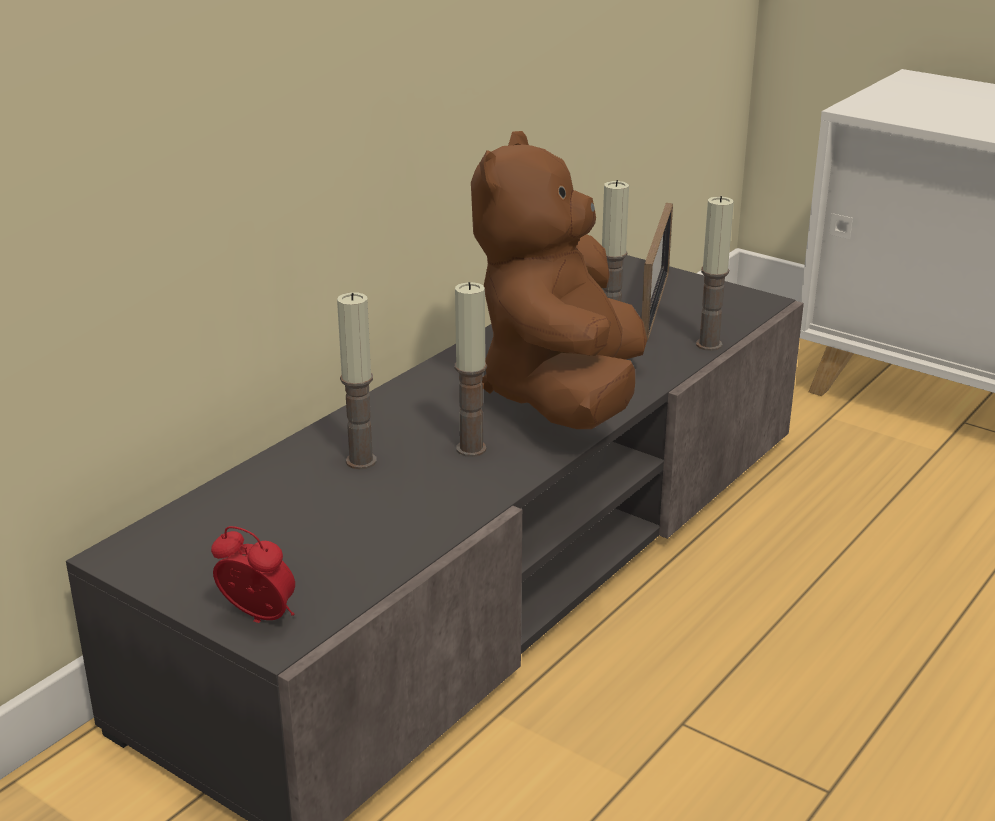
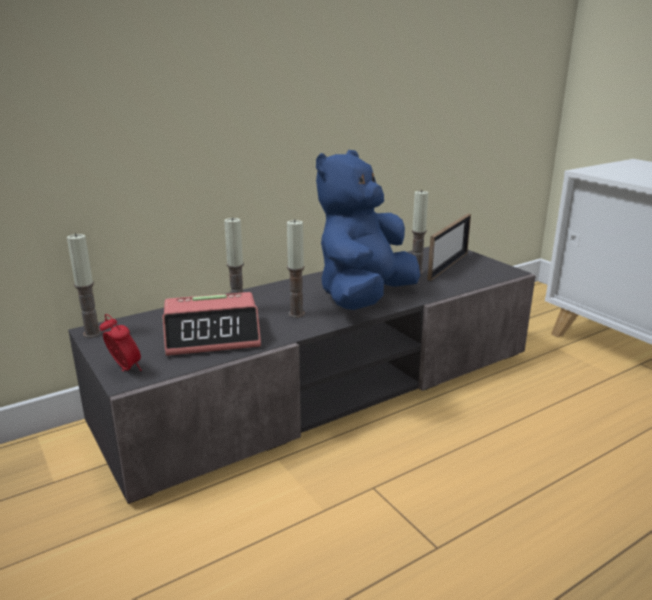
camera: 20 degrees right, 5 degrees down
(360, 521) = (213, 336): none -> alarm clock
(563, 396) = (364, 298): brown plush toy -> blue plush toy
(709, 344) = (464, 286): candle -> candle (92, 333)

